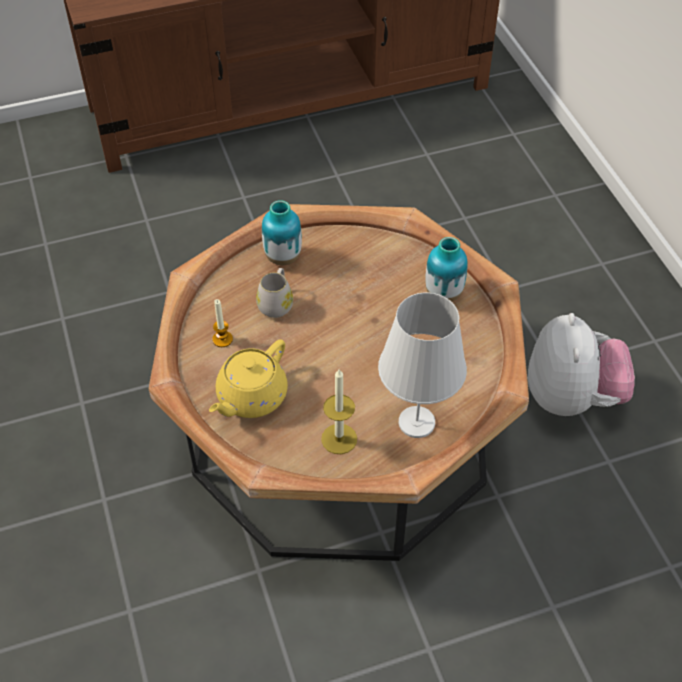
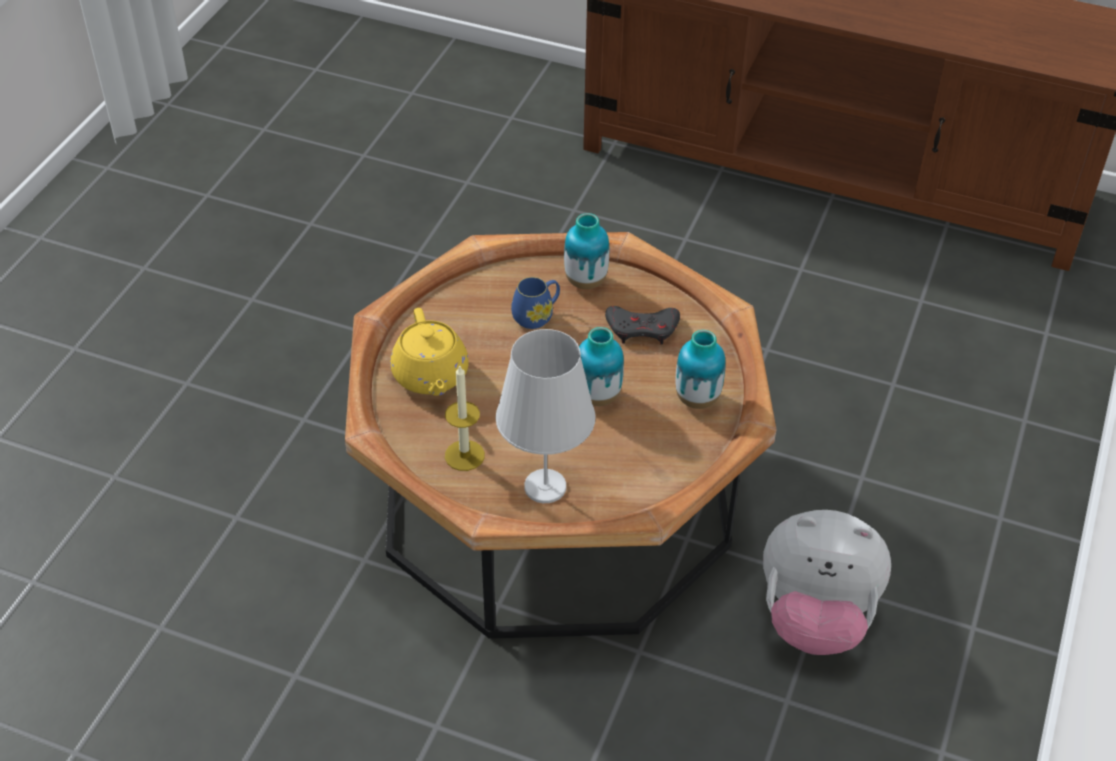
camera: 40 degrees right, 5 degrees down
(222, 339) = (459, 317): candle -> none
(251, 397) = (430, 376): yellow teapot -> yellow teapot turned 90 degrees counterclockwise
(276, 303) = (537, 315): white mug -> blue mug
(357, 267) = (642, 329): none -> grey game controller
(380, 334) = (598, 396): none -> vase
(571, 397) = (815, 618): plush toy -> plush toy turned 60 degrees clockwise

